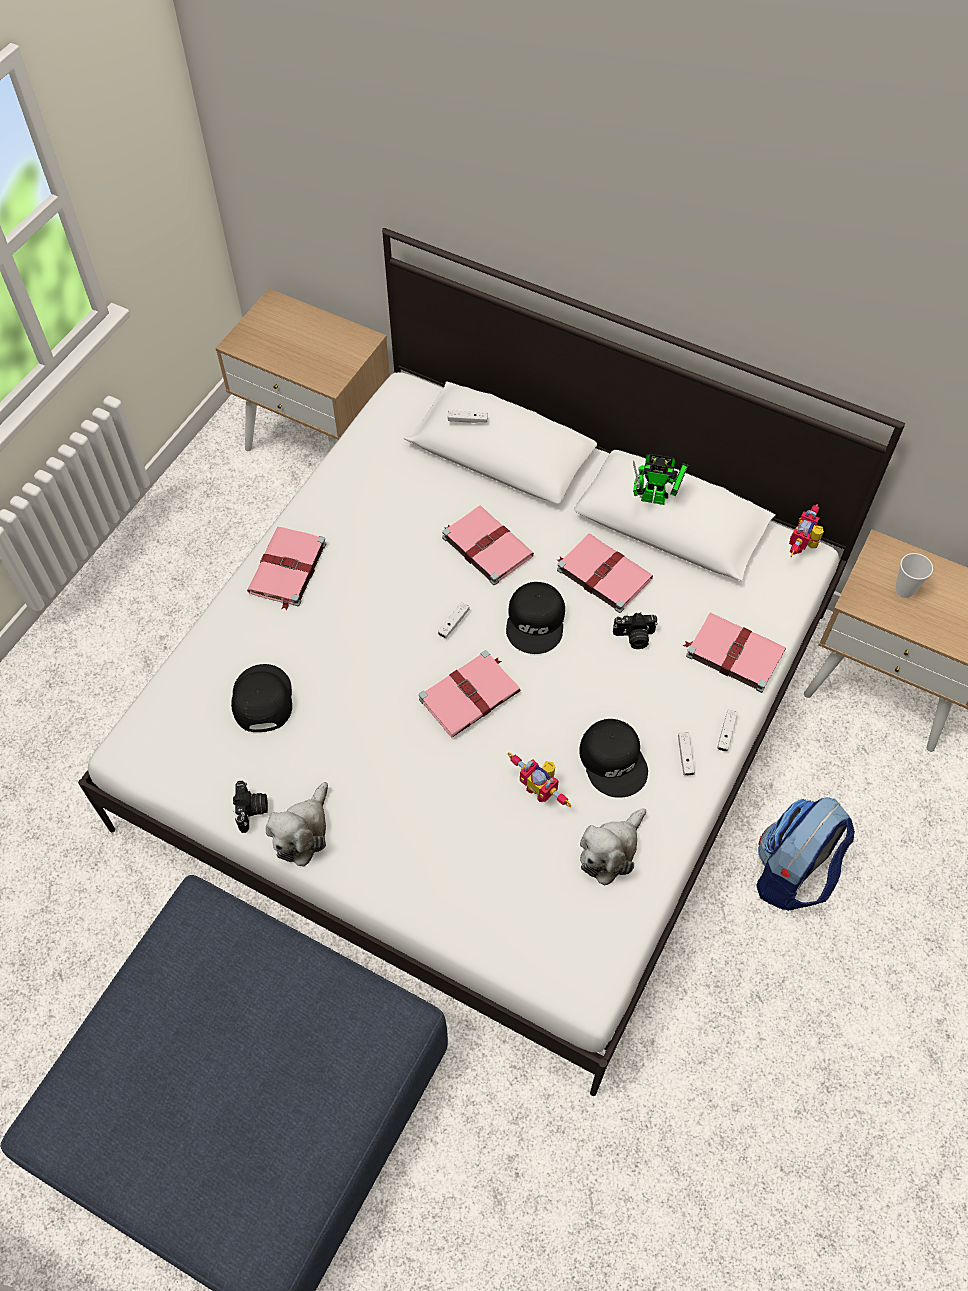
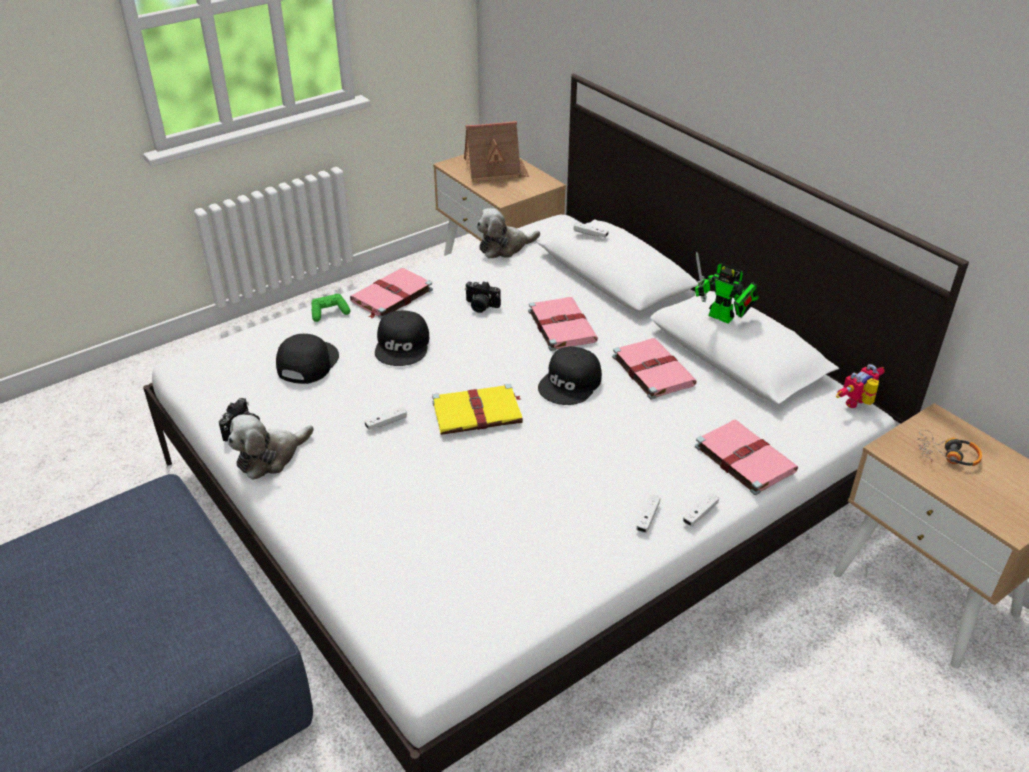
camera: 25 degrees right, 20 degrees down
(236, 619) = (329, 313): none -> green game controller
(295, 337) = (495, 171): none -> toy house
(453, 623) = (498, 363): white game controller -> white game controller (386, 423)
(470, 695) = (478, 412): pink book -> yellow book
(541, 788) = (494, 496): toy robot -> none
(610, 851) = (527, 564): plush toy -> plush toy (504, 247)
(614, 760) = (576, 498): black cap -> black cap (403, 345)
(634, 637) = (653, 419): camera -> camera (480, 306)
(792, 874) = (744, 719): backpack -> none
(904, 590) = (947, 455): cup -> headphones

